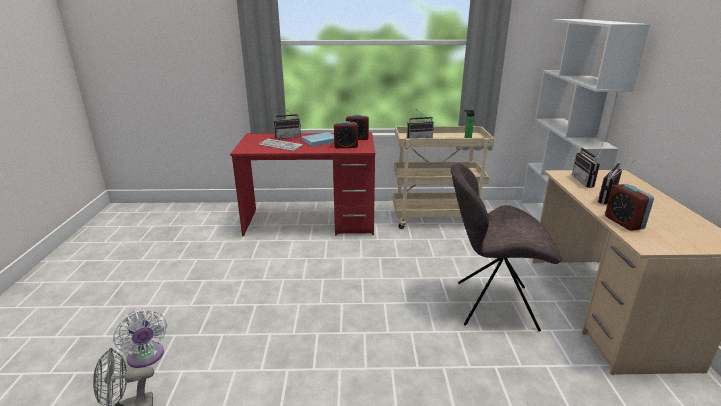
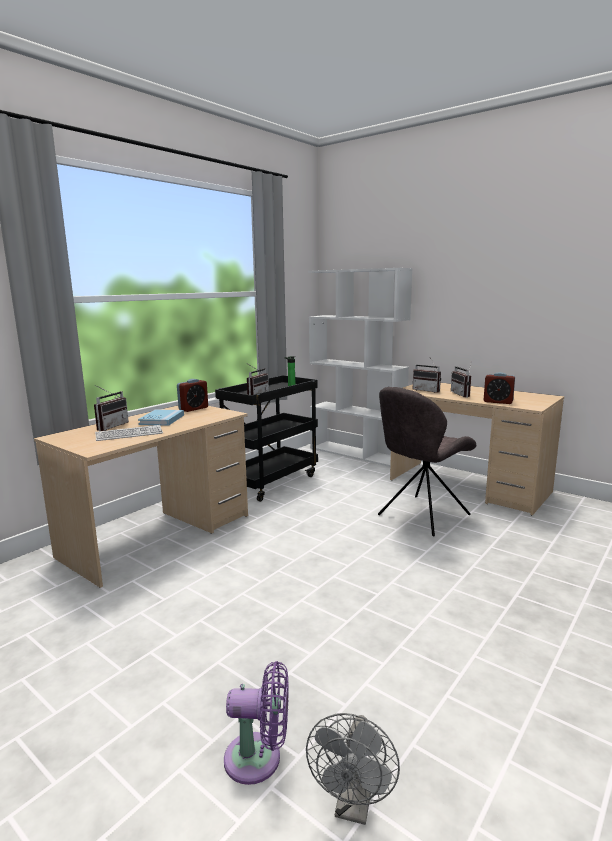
camera: 50 degrees left, 10 degrees down
(146, 357) = (259, 758): white fan -> purple fan
(310, 222) = (158, 536): red desk -> beige desk
(346, 146) = (205, 416): alarm clock -> none
(436, 218) = (271, 481): beige cart -> black cart

